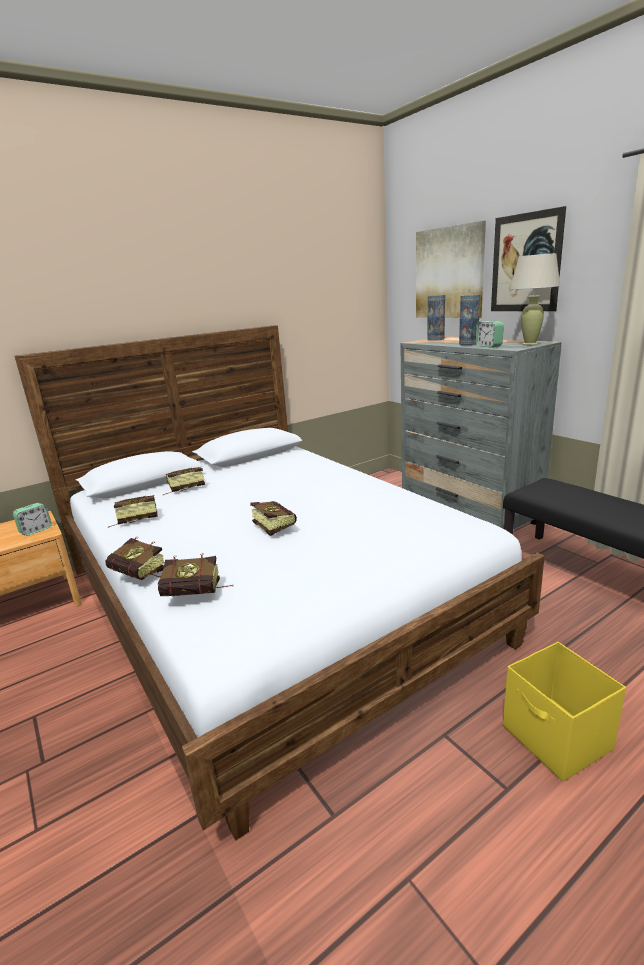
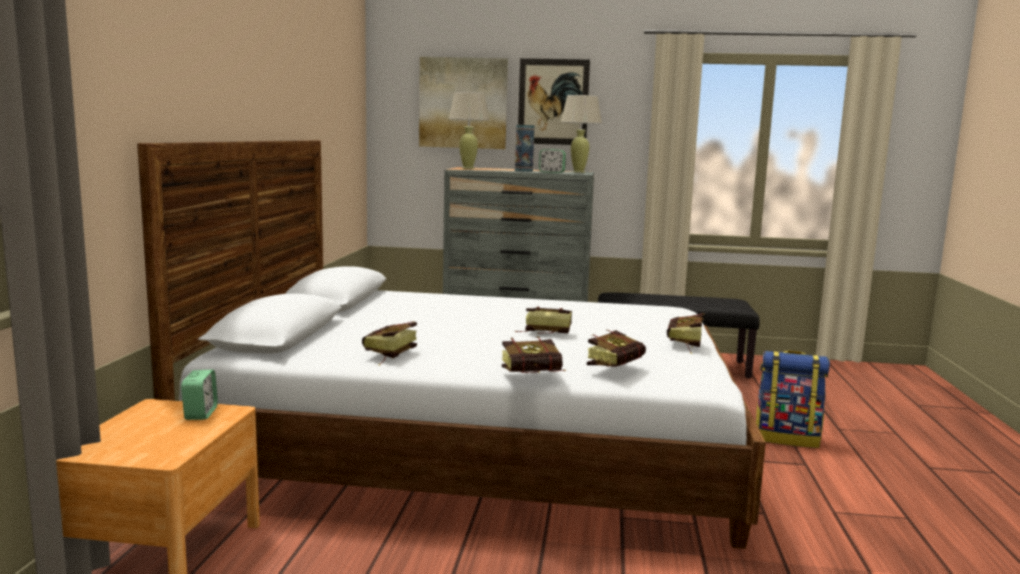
camera: 50 degrees left, 10 degrees down
(182, 488) = (356, 330): book -> book (684, 345)
(435, 339) = (468, 168): vase -> beige table lamp
(557, 739) = (787, 438): yellow storage box -> backpack

